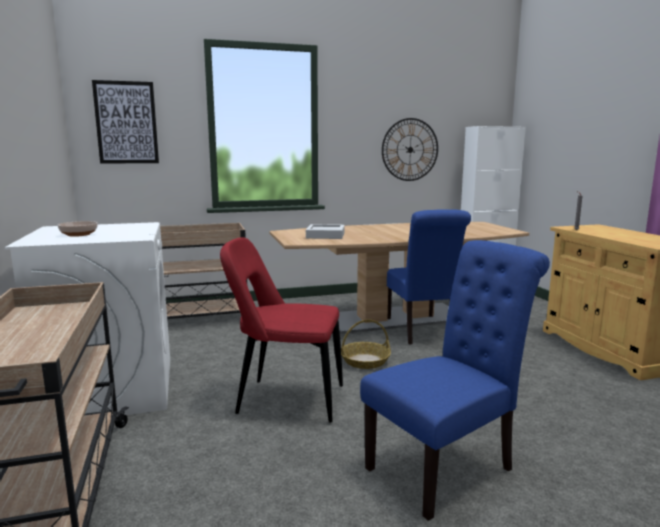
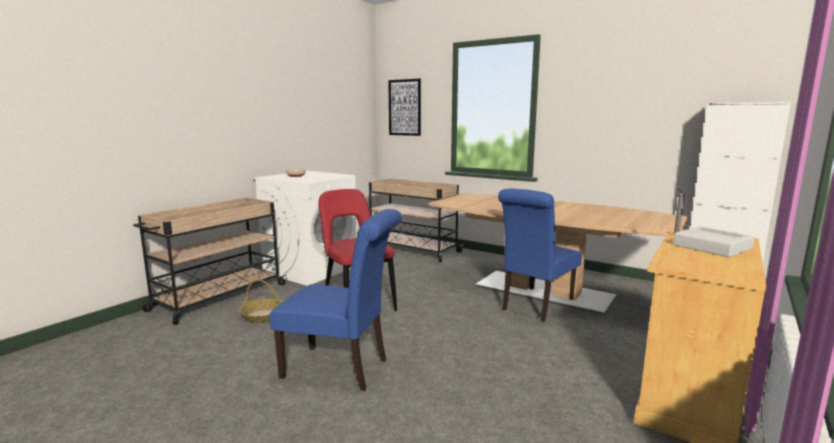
camera: 50 degrees right, 0 degrees up
(325, 235) = (480, 202): grey tray -> grey tray (712, 247)
(365, 361) = (445, 306): basket -> basket (263, 315)
(410, 149) = (633, 129): wall clock -> none

